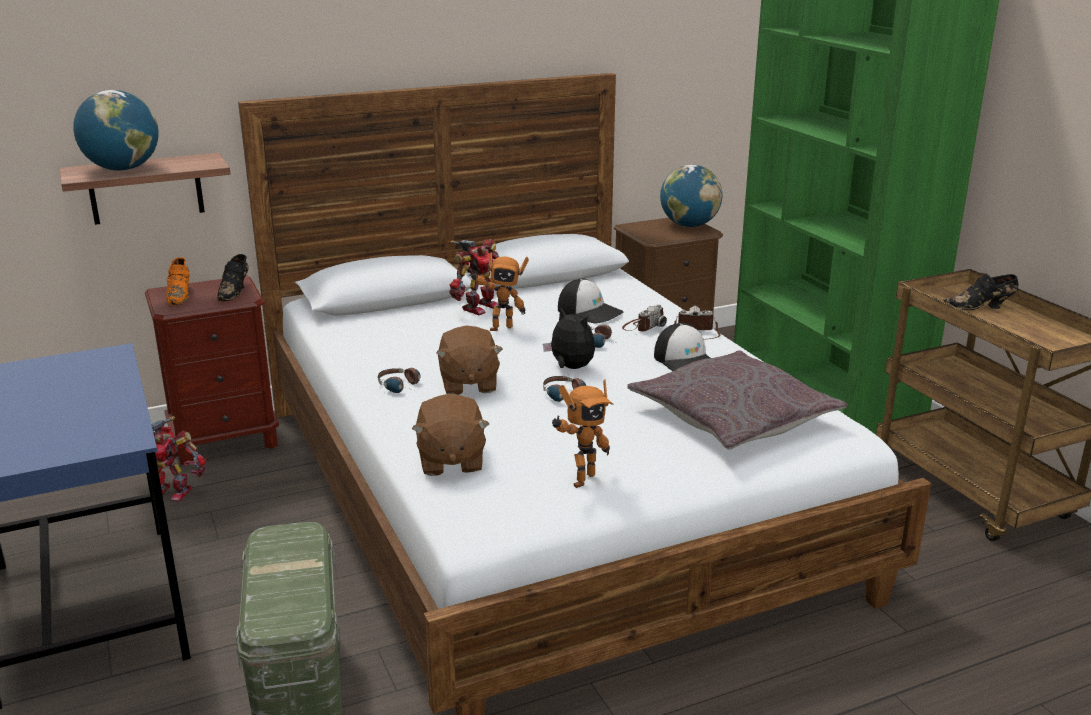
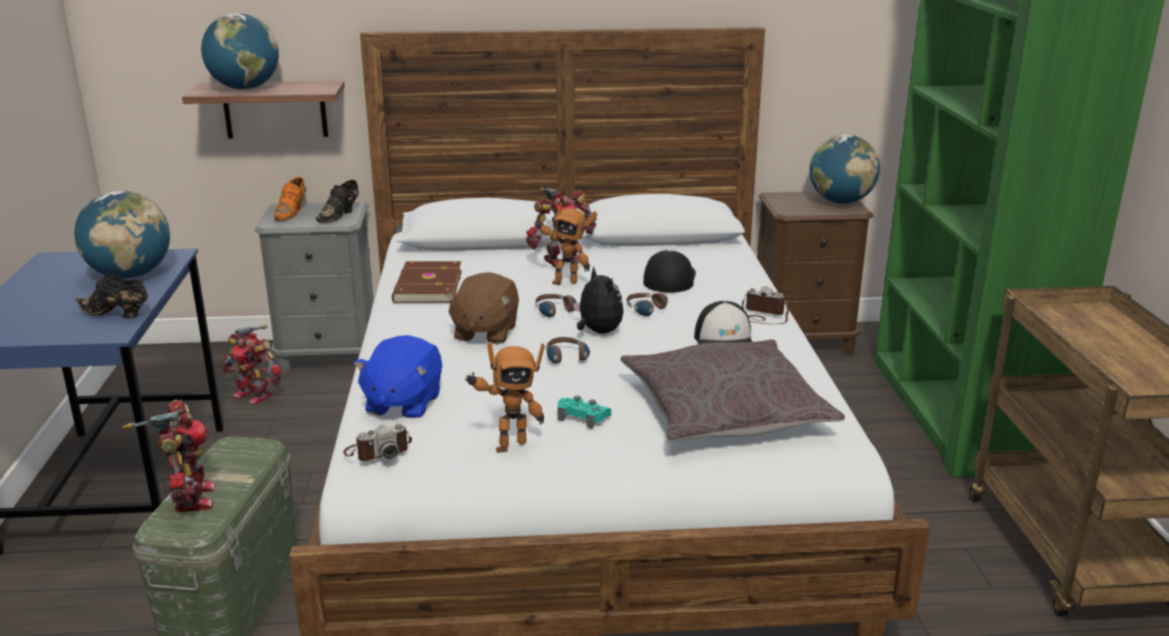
camera: 20 degrees right, 0 degrees up
(86, 380) = (130, 275): none -> globe
(225, 441) = (328, 357): brown nightstand -> grey nightstand
(273, 593) = (190, 499): none -> toy robot
(372, 350) = (426, 287): none -> brown book
(403, 387) = (423, 326): headphones -> headphones (558, 313)
(450, 461) = (402, 404): brown plush toy -> blue plush toy
(590, 311) = (669, 278): cap -> cap turned 135 degrees counterclockwise
(623, 444) = (583, 417): none -> turquoise game controller
(643, 326) = (711, 301): camera -> camera (378, 451)
(981, 307) = (1099, 333): black shoe -> black shoe (116, 314)

